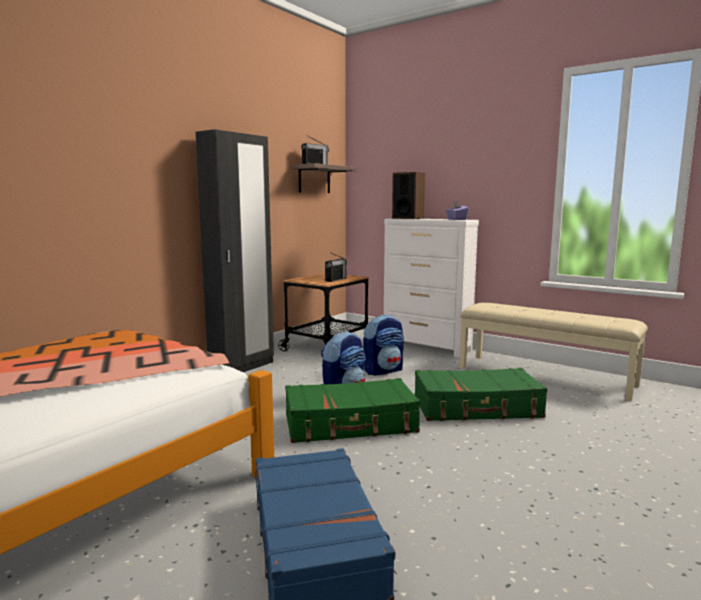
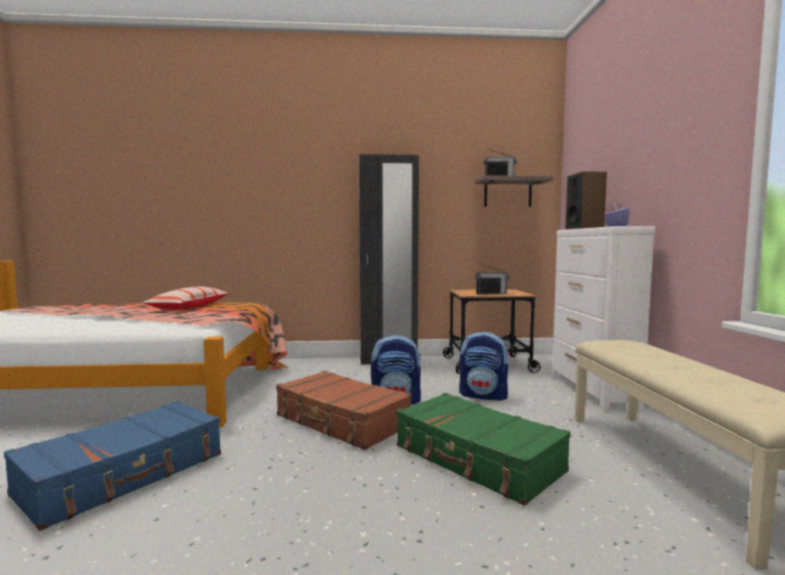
camera: 50 degrees right, 5 degrees down
(73, 353) = (190, 307): none -> pillow
(350, 424) = (341, 421): green suitcase -> brown suitcase

